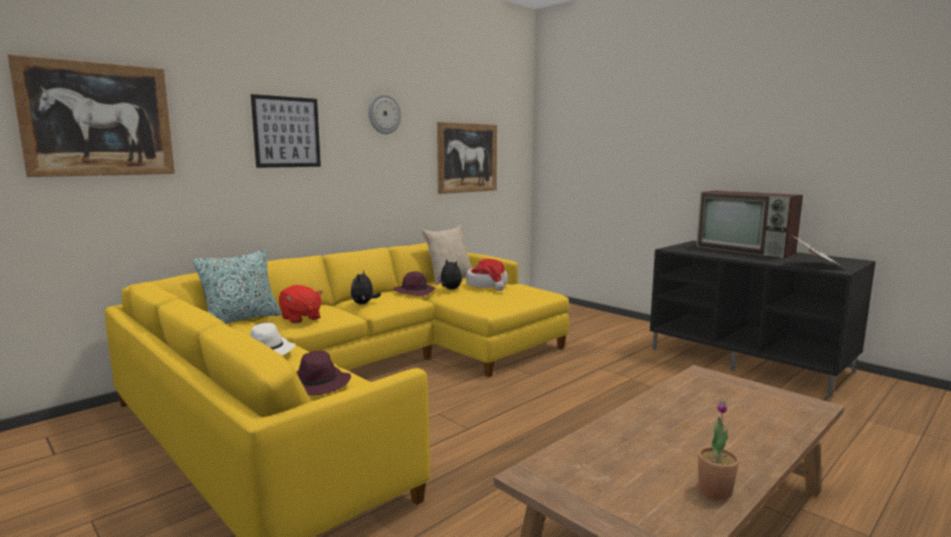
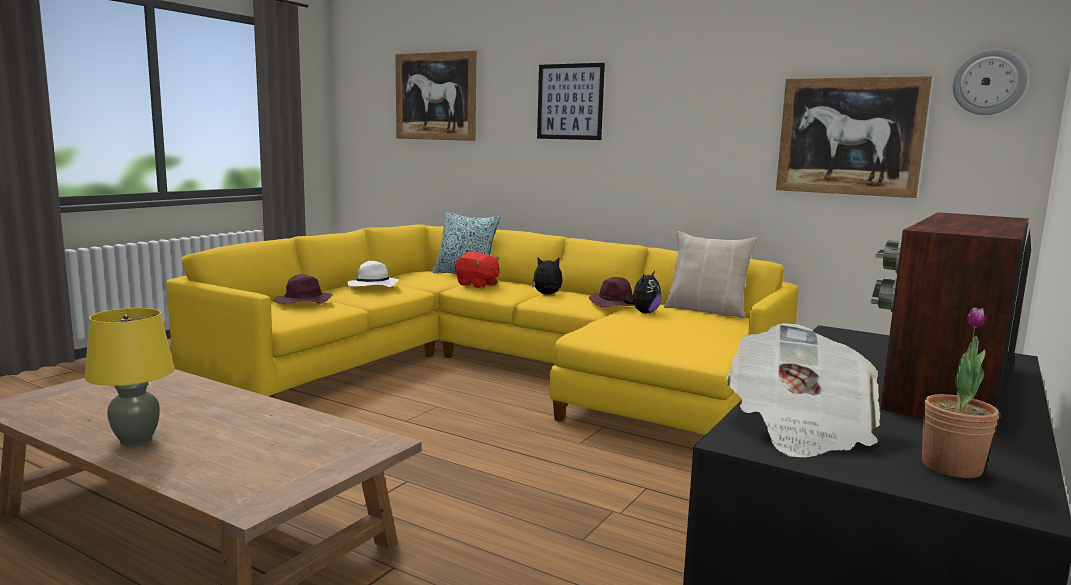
camera: 75 degrees right, 0 degrees up
(300, 318) = (477, 285): red plush toy -> red plush toy turned 90 degrees counterclockwise
(384, 113) = (693, 73): wall clock -> wall clock (989, 82)
(487, 285) = (683, 323): hat -> none
(715, 491) = (70, 424): potted plant -> potted plant (951, 467)
(738, 452) = (136, 440): none -> yellow table lamp

